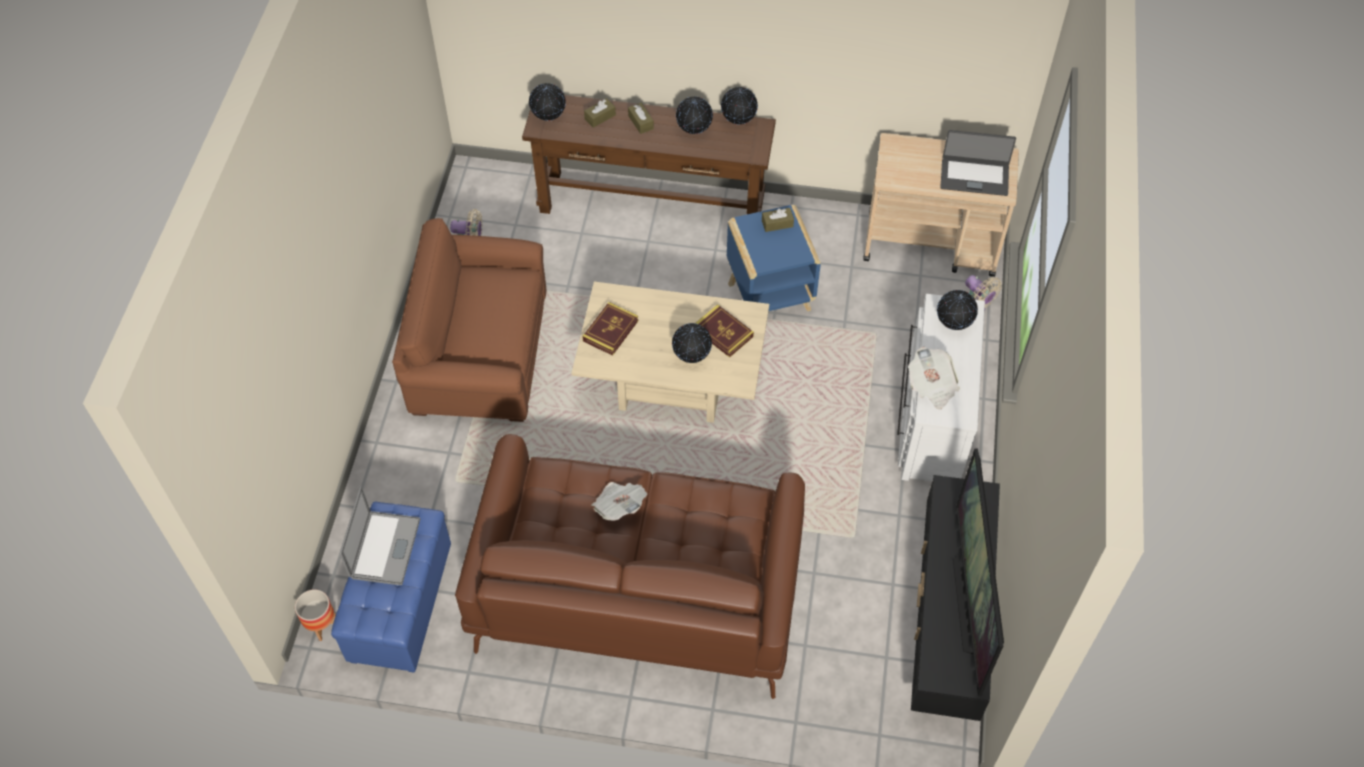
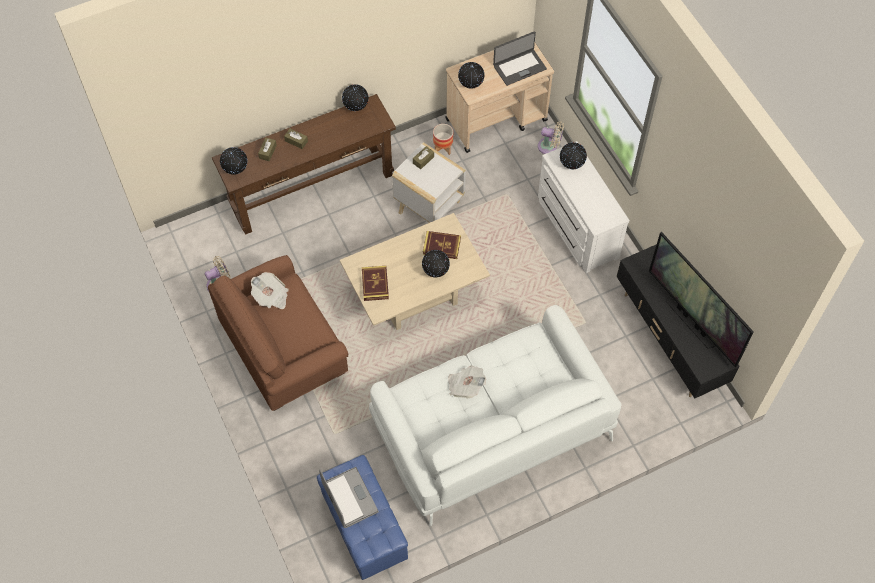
camera: 35 degrees left, 5 degrees up
(321, 624) = (326, 570): planter -> planter (443, 148)
(636, 588) = (491, 428): brown sofa -> white sofa
(694, 131) = (334, 129): globe -> globe (470, 85)
(770, 296) = (429, 206): blue side table -> white side table
(932, 386) = (587, 209): newspaper -> newspaper (271, 296)

